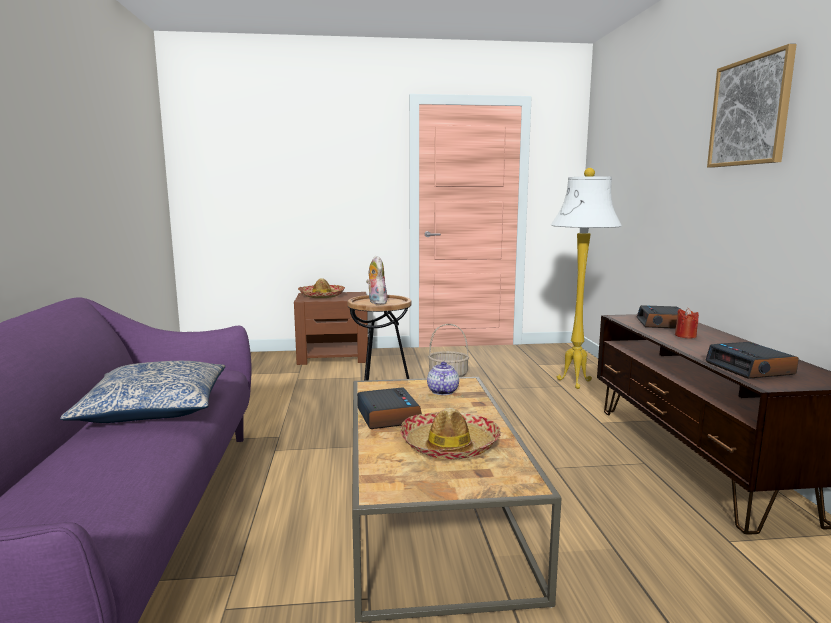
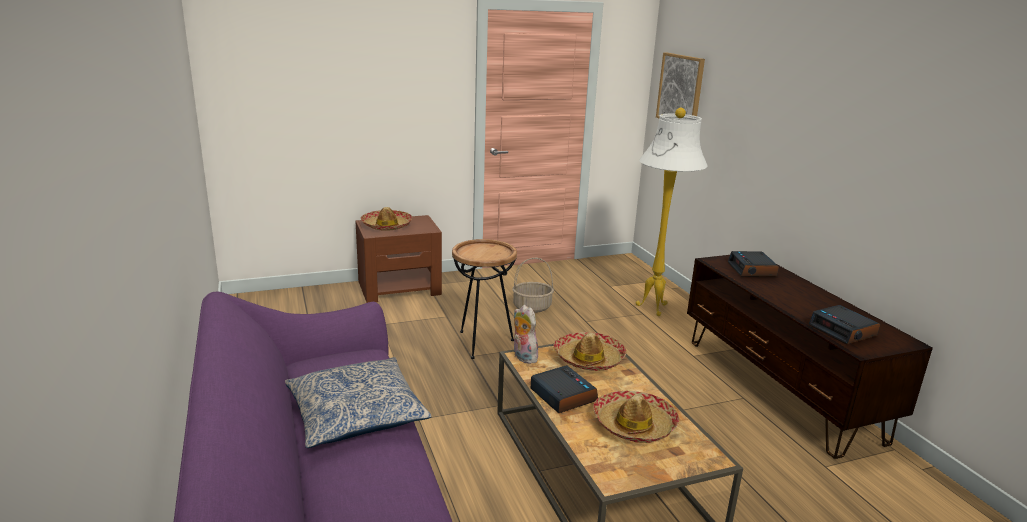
camera: 15 degrees left, 10 degrees up
(376, 302) = (481, 252): plush toy -> plush toy (523, 357)
(442, 391) = (589, 359): teapot -> hat
(685, 336) = (778, 288): red candle -> none
(750, 112) = (843, 92): picture -> picture (680, 89)

